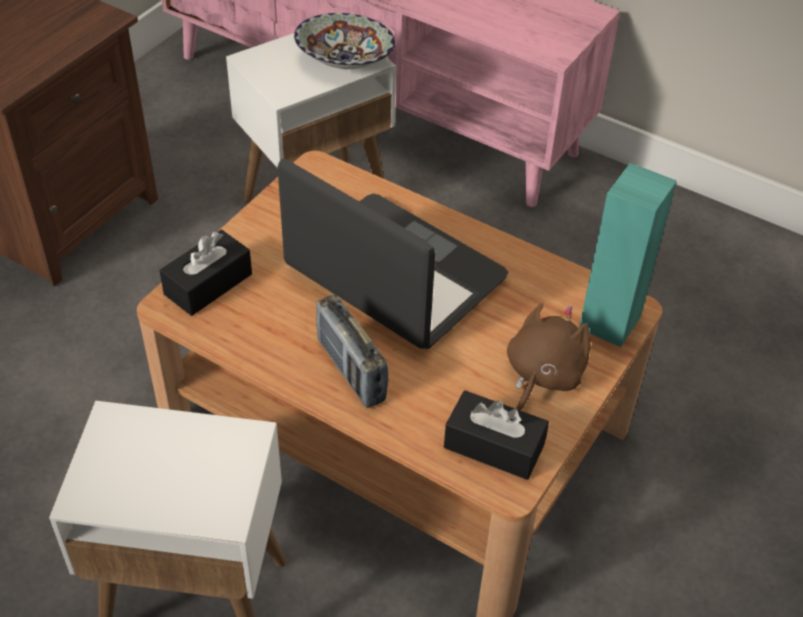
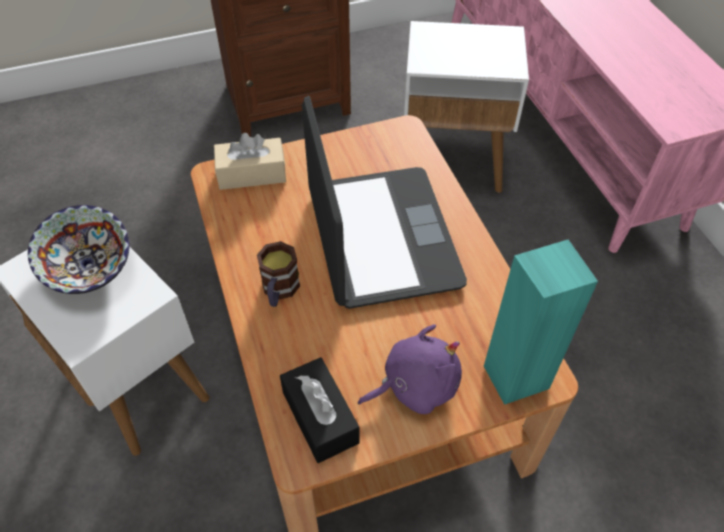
camera: 40 degrees right, 5 degrees up
(208, 284) = (252, 174): black tissue box -> beige tissue box
(345, 61) = (492, 60): bowl -> bowl (90, 266)
(351, 371) = (279, 291): radio -> mug
(542, 375) = (415, 385): brown plush toy -> purple plush toy

